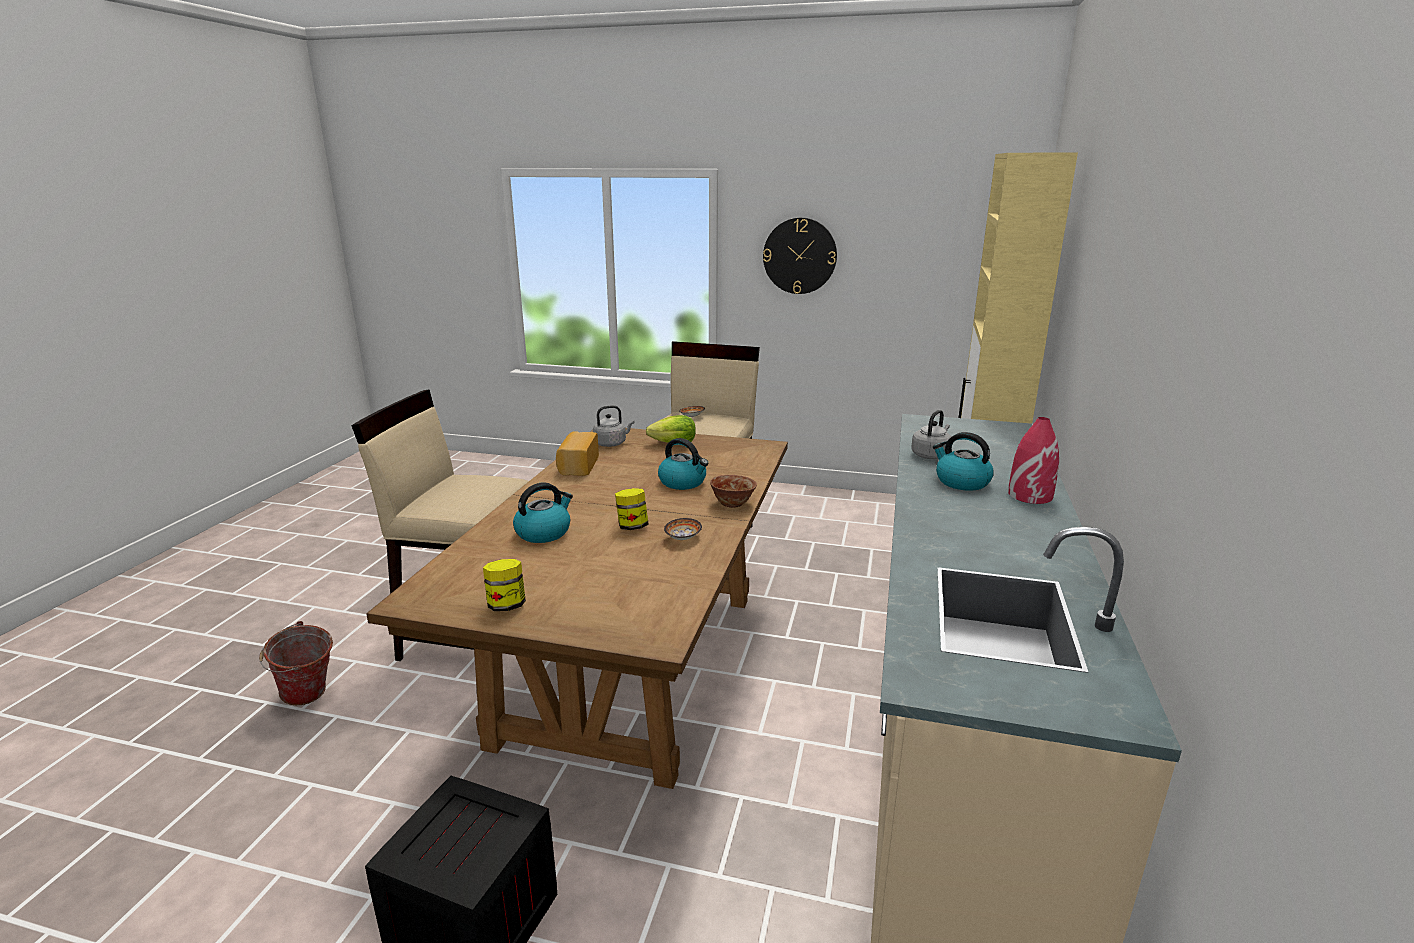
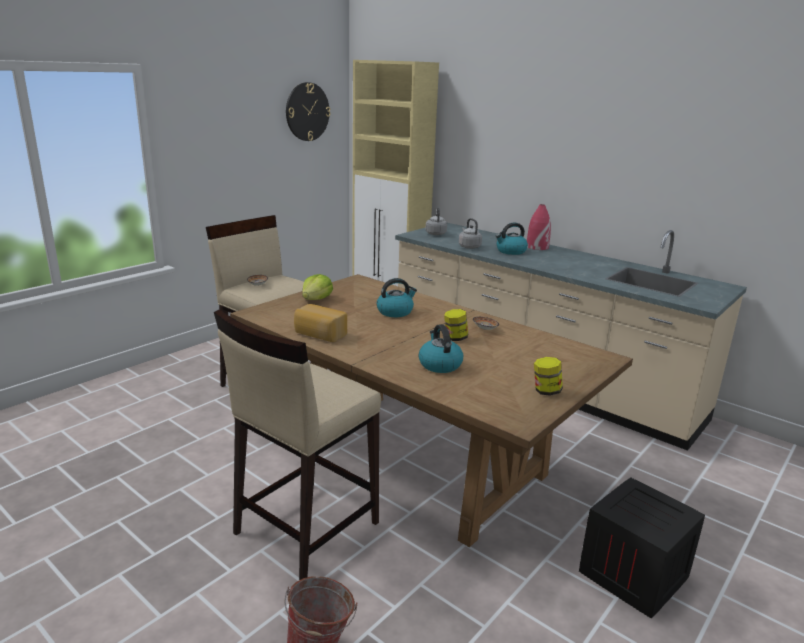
camera: 65 degrees left, 0 degrees up
(612, 443) = (285, 316): grey kettle -> grey kettle (435, 233)
(732, 504) = (445, 308): bowl -> none
(799, 256) = (217, 140): wall clock -> wall clock (307, 112)

